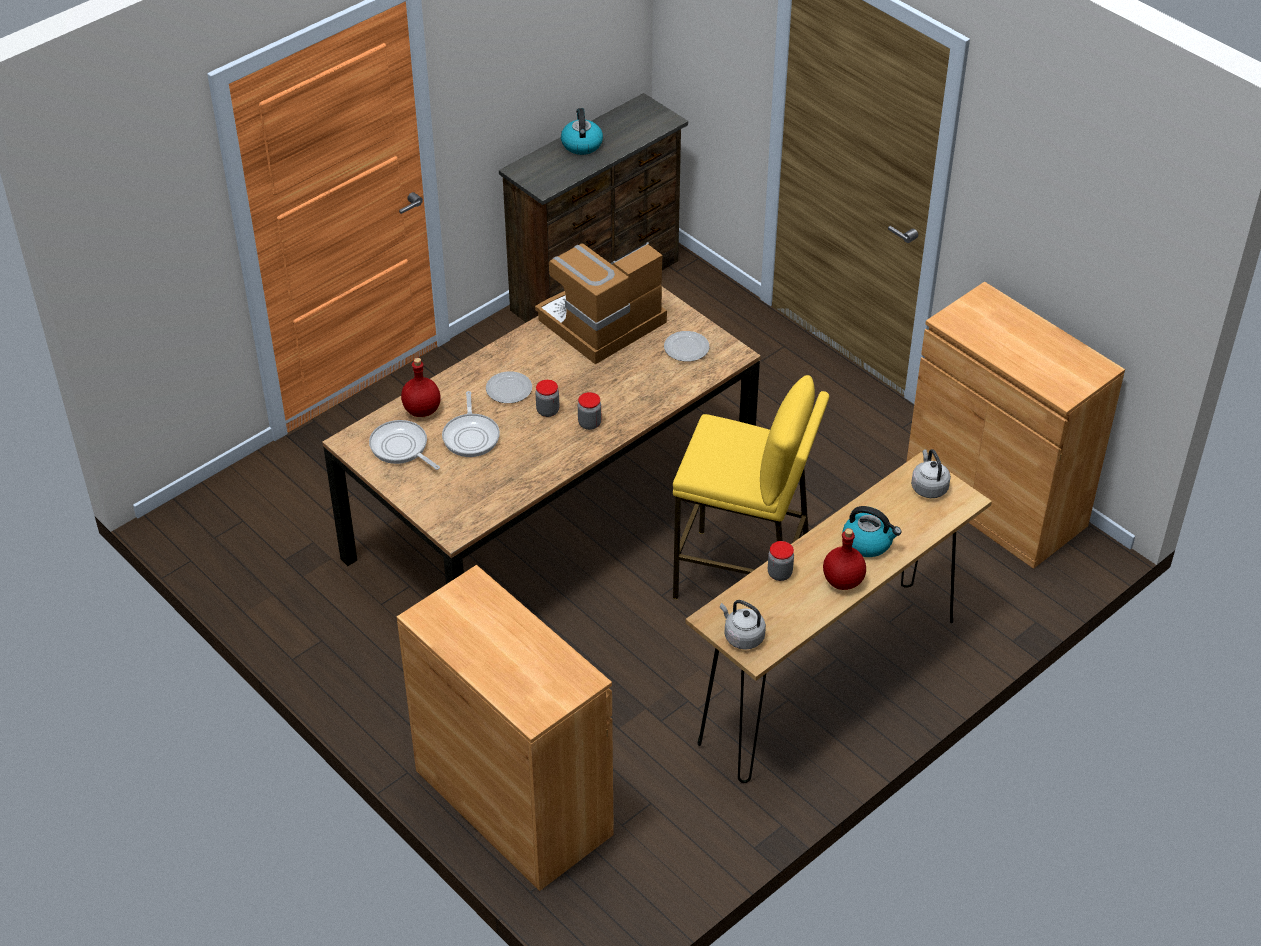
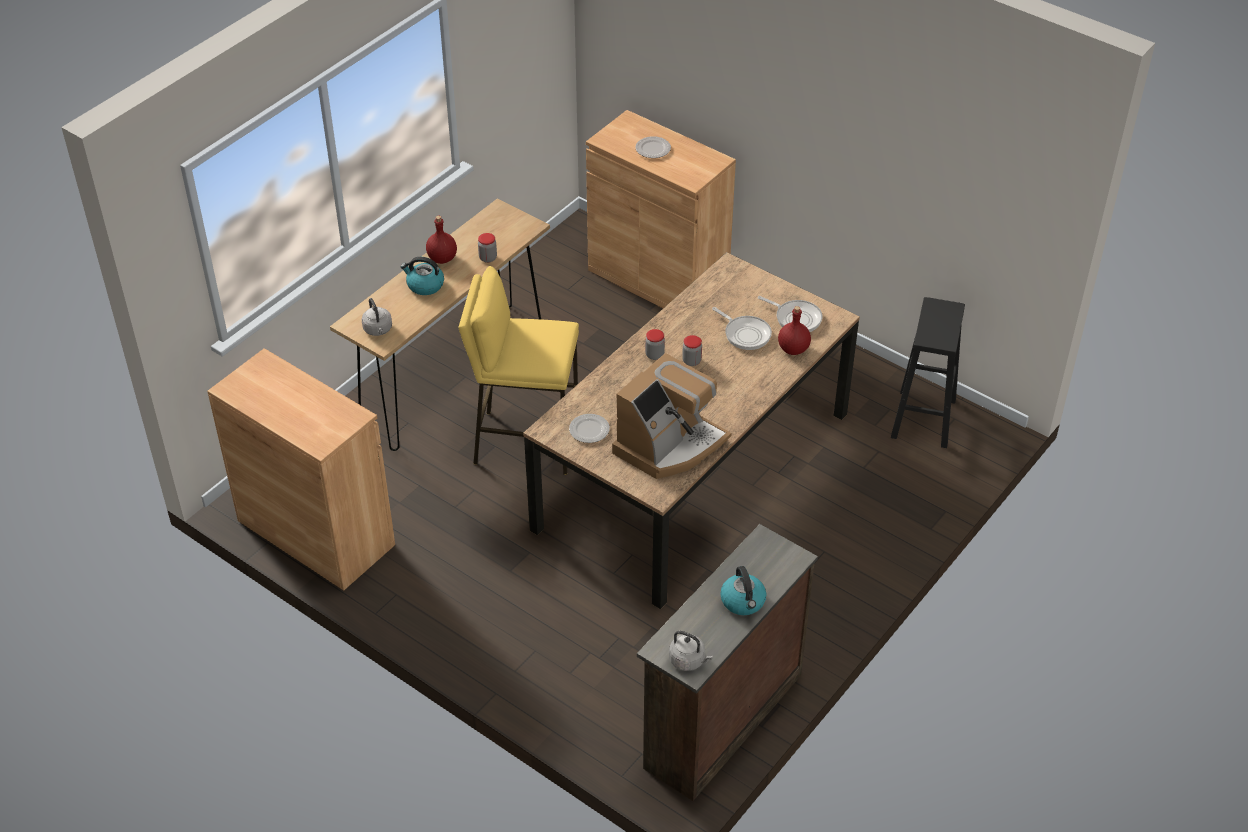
camera: 170 degrees right, 0 degrees up
(250, 543) = (923, 417): none -> black stool
(471, 436) = (745, 334): frying pan -> frying pan turned 150 degrees clockwise
(509, 390) = (729, 374): plate -> plate (652, 149)
(742, 636) = (509, 218): grey kettle -> grey kettle (688, 660)

